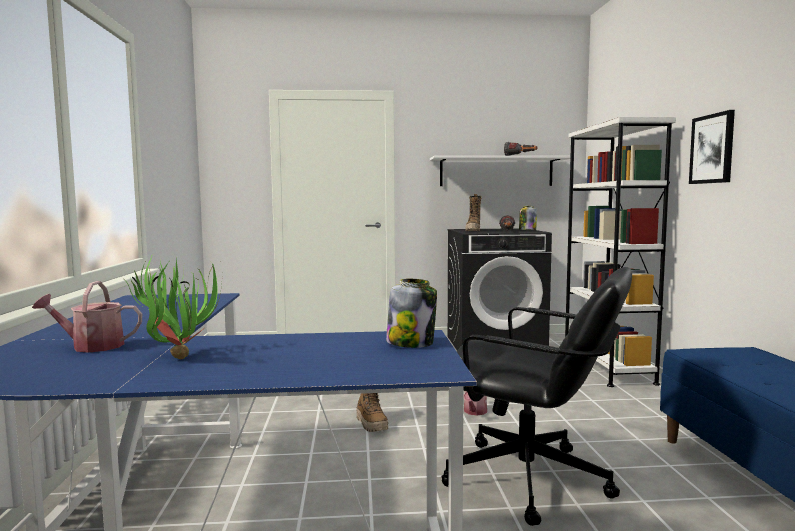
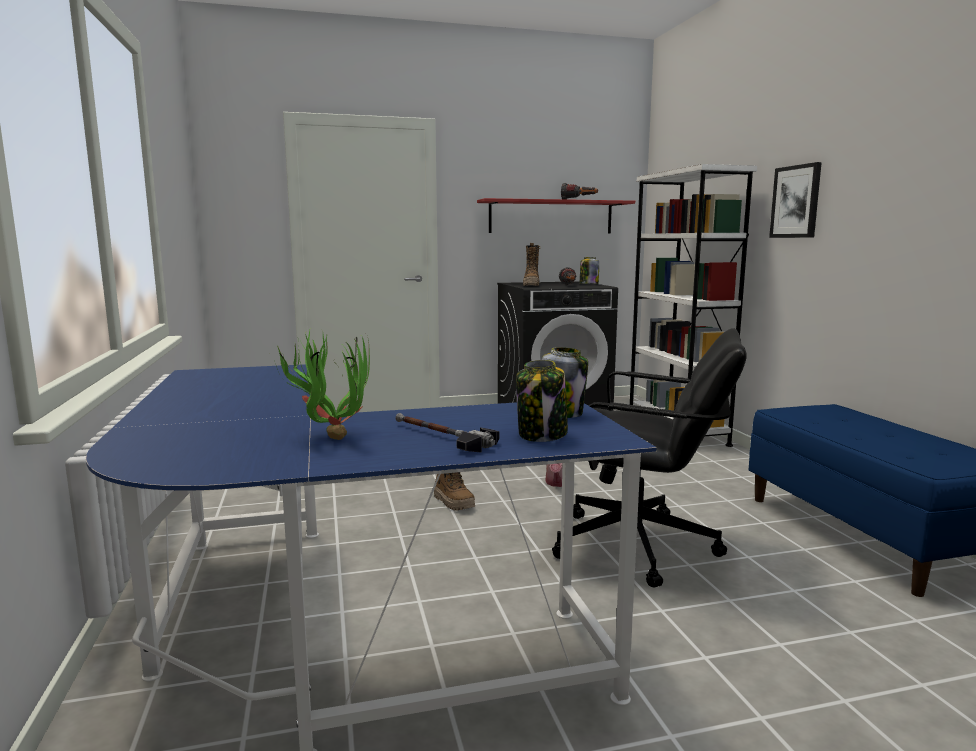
camera: 10 degrees left, 5 degrees up
(91, 346) = (218, 430): watering can -> none
(274, 361) = (441, 437): none -> hammer
(372, 363) = (542, 435): none -> jar
(496, 172) = (551, 217): white shelf -> red shelf

